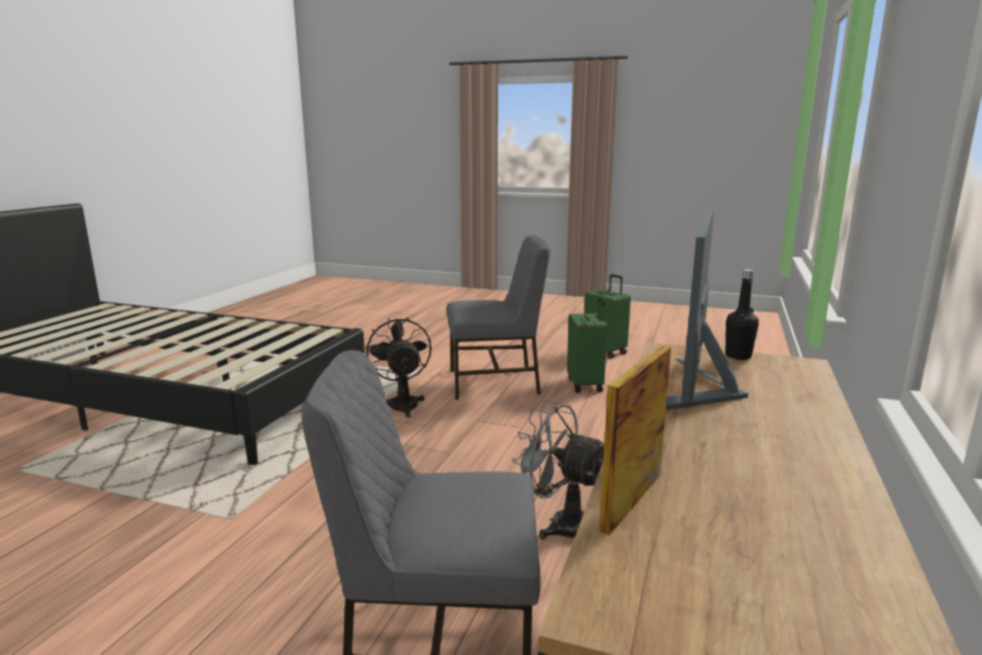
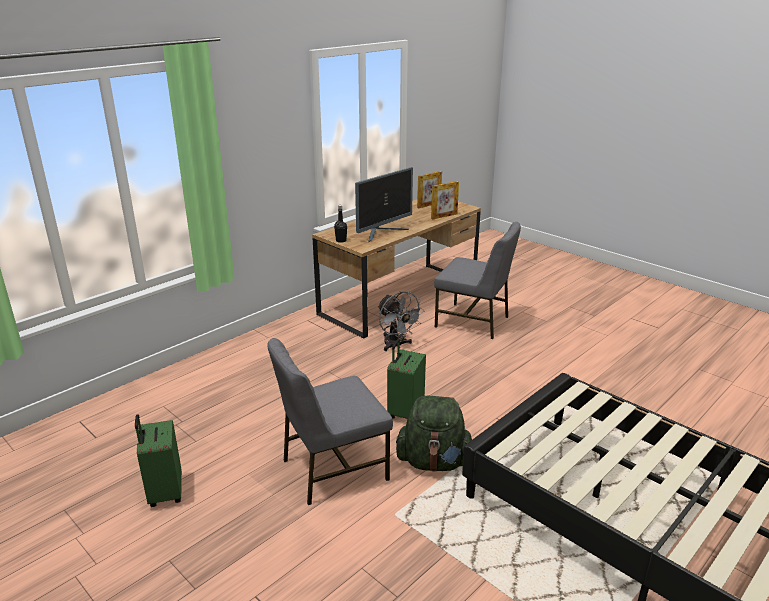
camera: 155 degrees left, 10 degrees up
(402, 403) = (434, 462): black fan -> green backpack
(496, 382) = (332, 469): grey chair -> grey chair turned 45 degrees counterclockwise
(586, 385) = (260, 440): green suitcase -> green suitcase (405, 412)
(796, 574) = (429, 205): none -> picture frame

